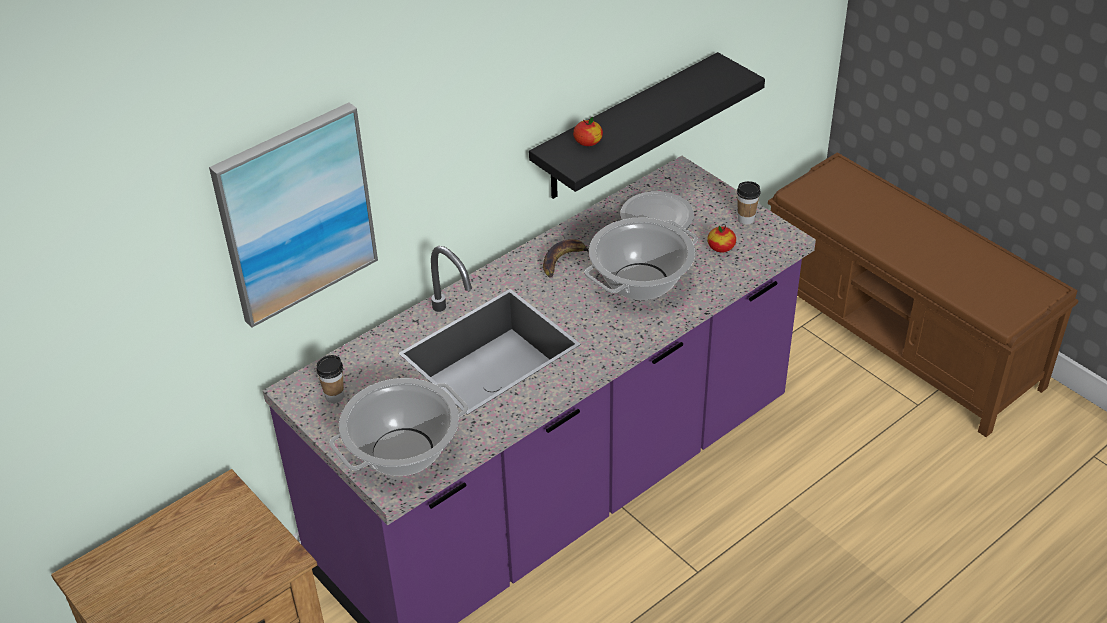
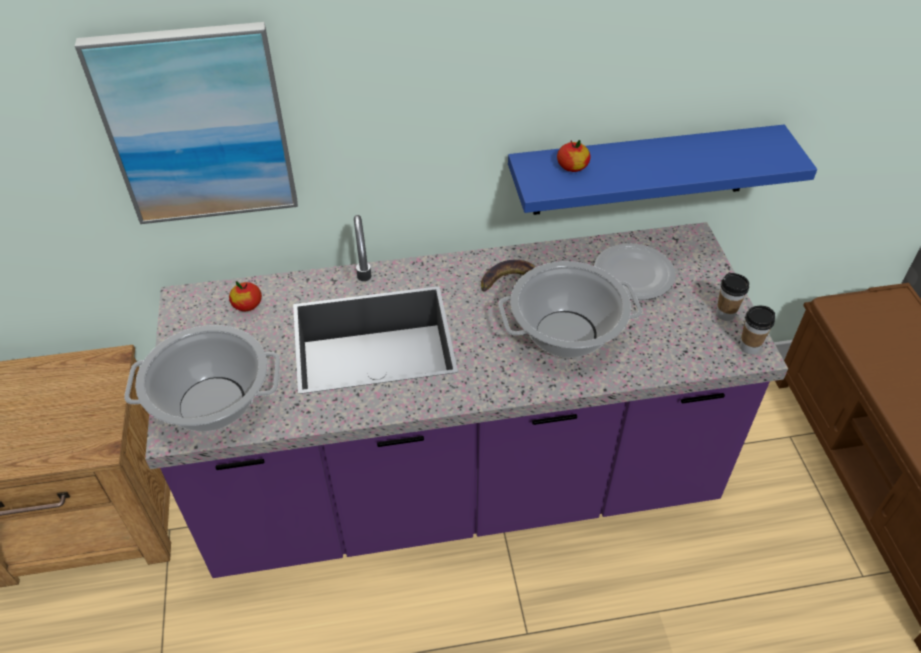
camera: 30 degrees right, 5 degrees up
(334, 396) = (208, 320): cup -> cup (749, 347)
(626, 128) = (642, 170): black shelf -> blue shelf
(721, 247) = (676, 333): apple -> apple (247, 305)

